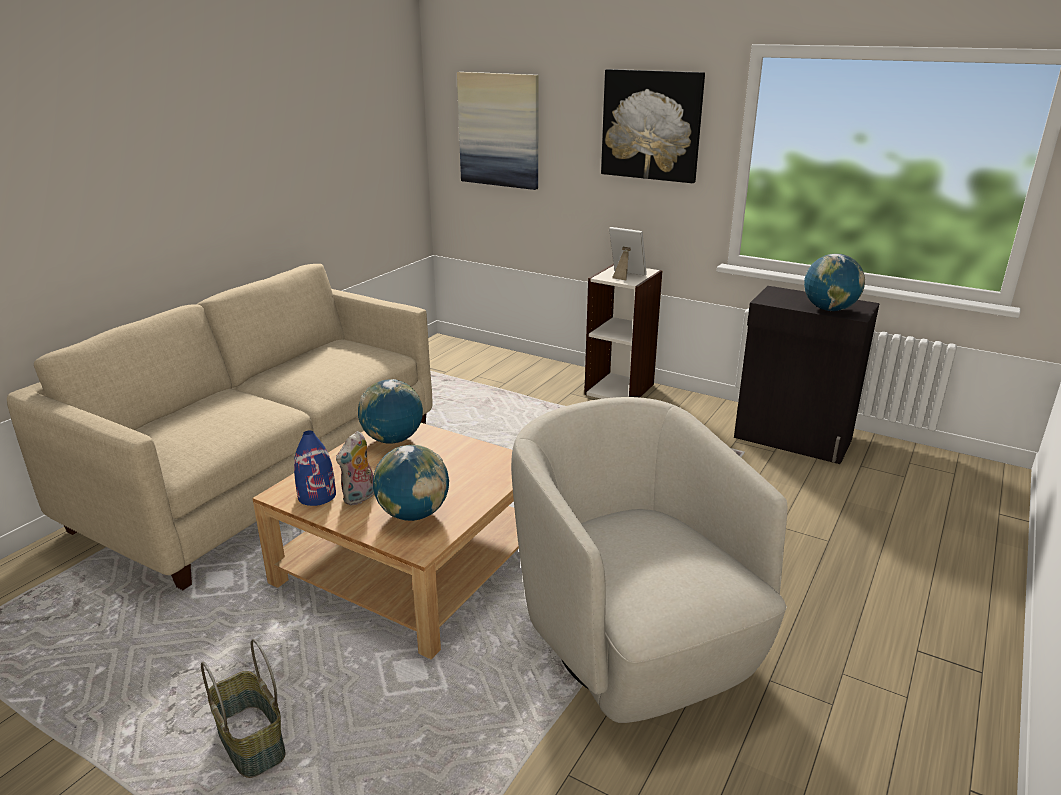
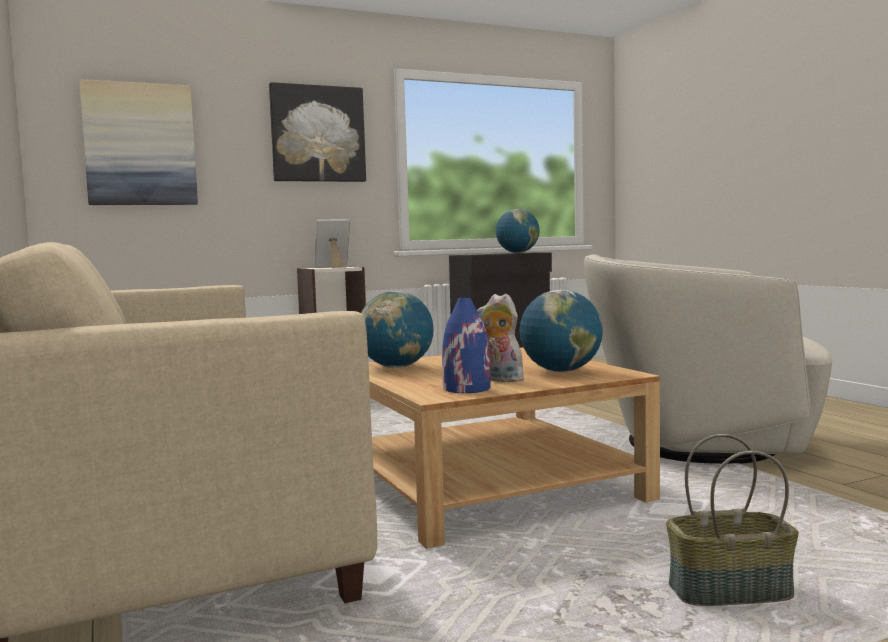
camera: 55 degrees left, 20 degrees down
(360, 498) = (499, 380): plush toy -> plush toy turned 150 degrees clockwise

